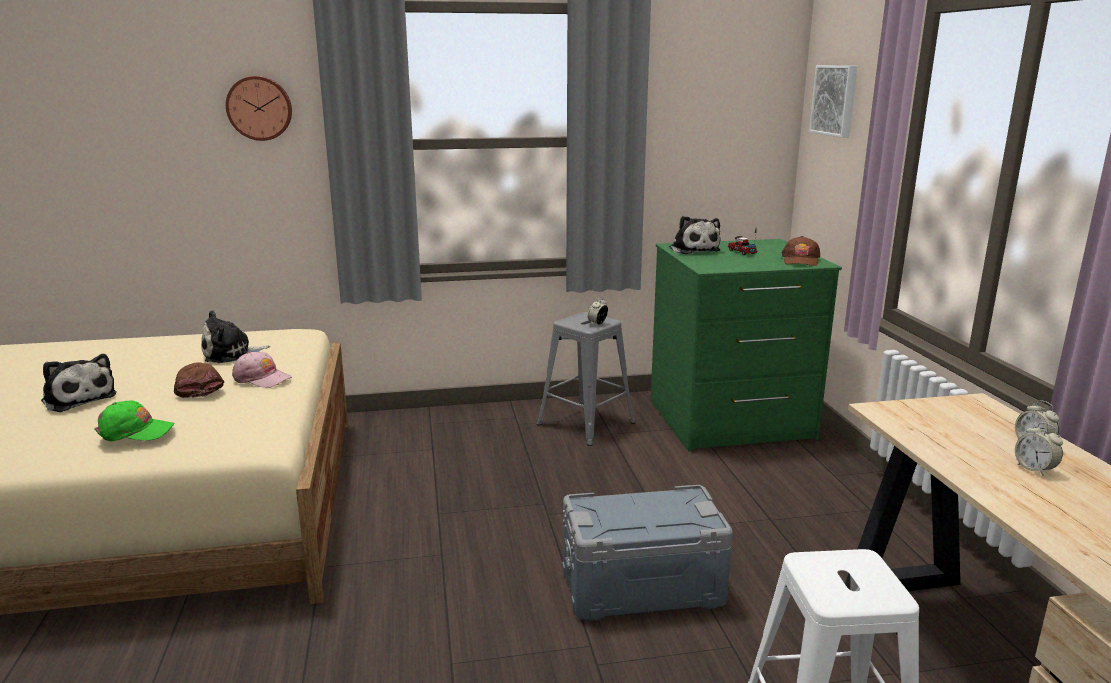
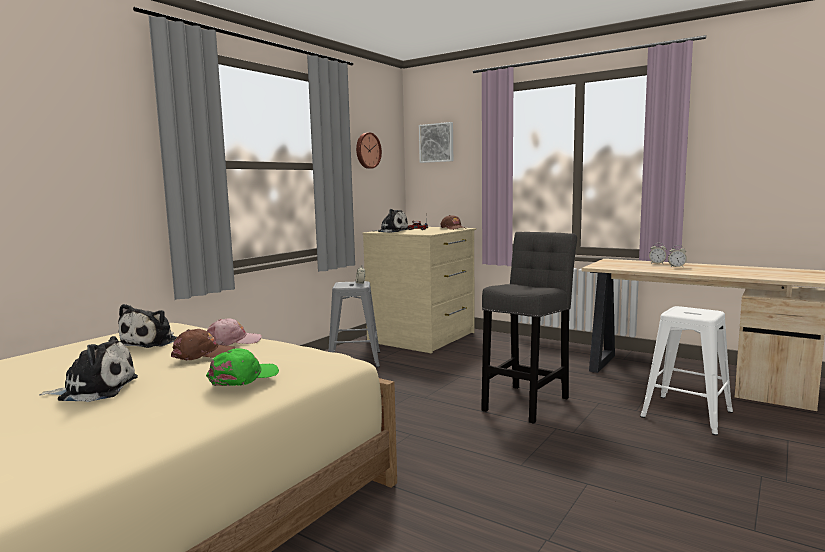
camera: 45 degrees left, 10 degrees down
(197, 388) = (203, 354): brown cap -> brown cap turned 150 degrees clockwise
(259, 108) = (93, 126): wall clock -> wall clock (367, 150)
(642, 587) = (527, 402): grey storage box -> grey stool
(730, 420) = (423, 337): green dresser -> beige dresser

